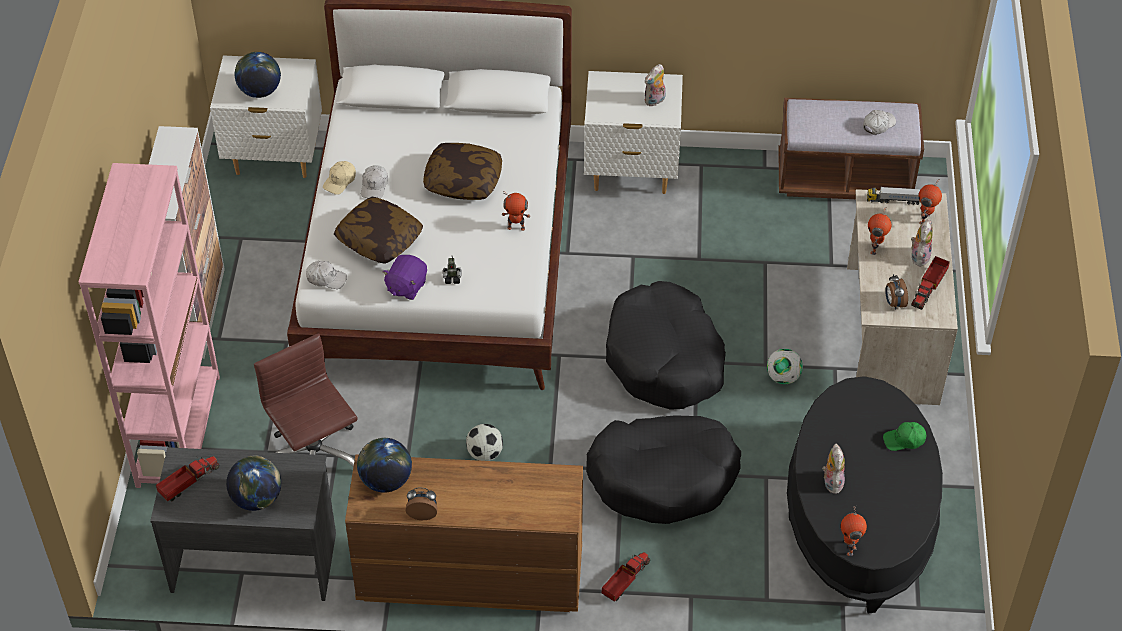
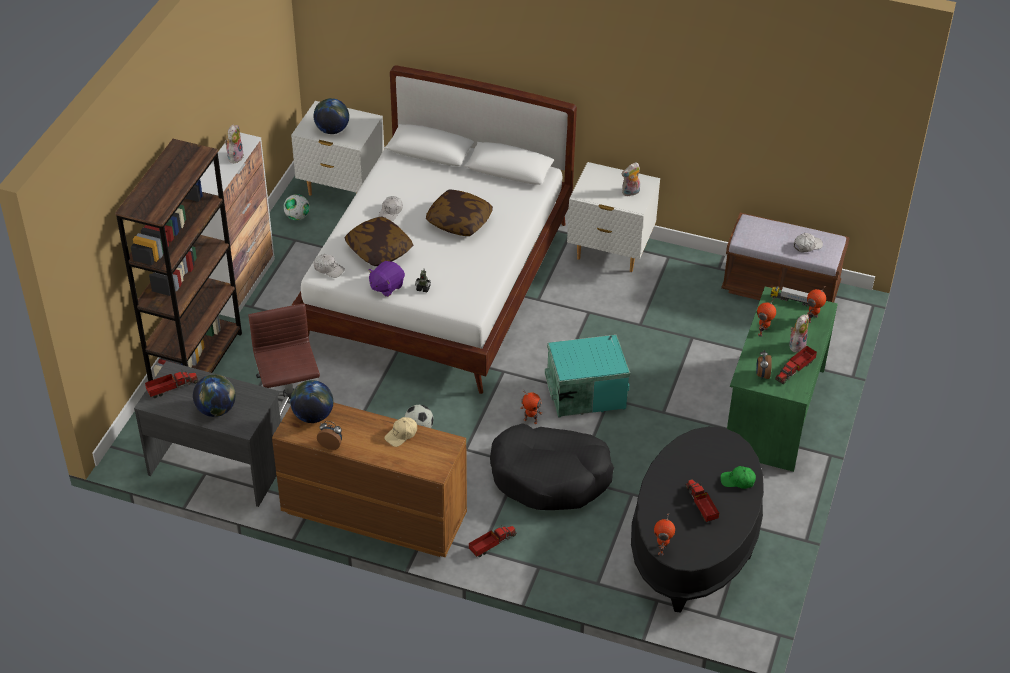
camera: 15 degrees right, 5 degrees down
(178, 430) = (197, 364): pink bookcase -> brown bookcase
(340, 181) = (366, 203): beige cap -> beige cap (401, 435)
(516, 227) = (486, 261): toy robot -> toy robot (531, 420)
(665, 359) = (585, 391): black dog bed -> turquoise storage box
(783, 377) = (674, 424): football -> football (297, 217)
(831, 482) = (667, 498): plush toy -> plush toy (235, 156)
(873, 481) = (701, 505): none -> toy truck
(890, 334) = (773, 411): beige desk -> green desk

